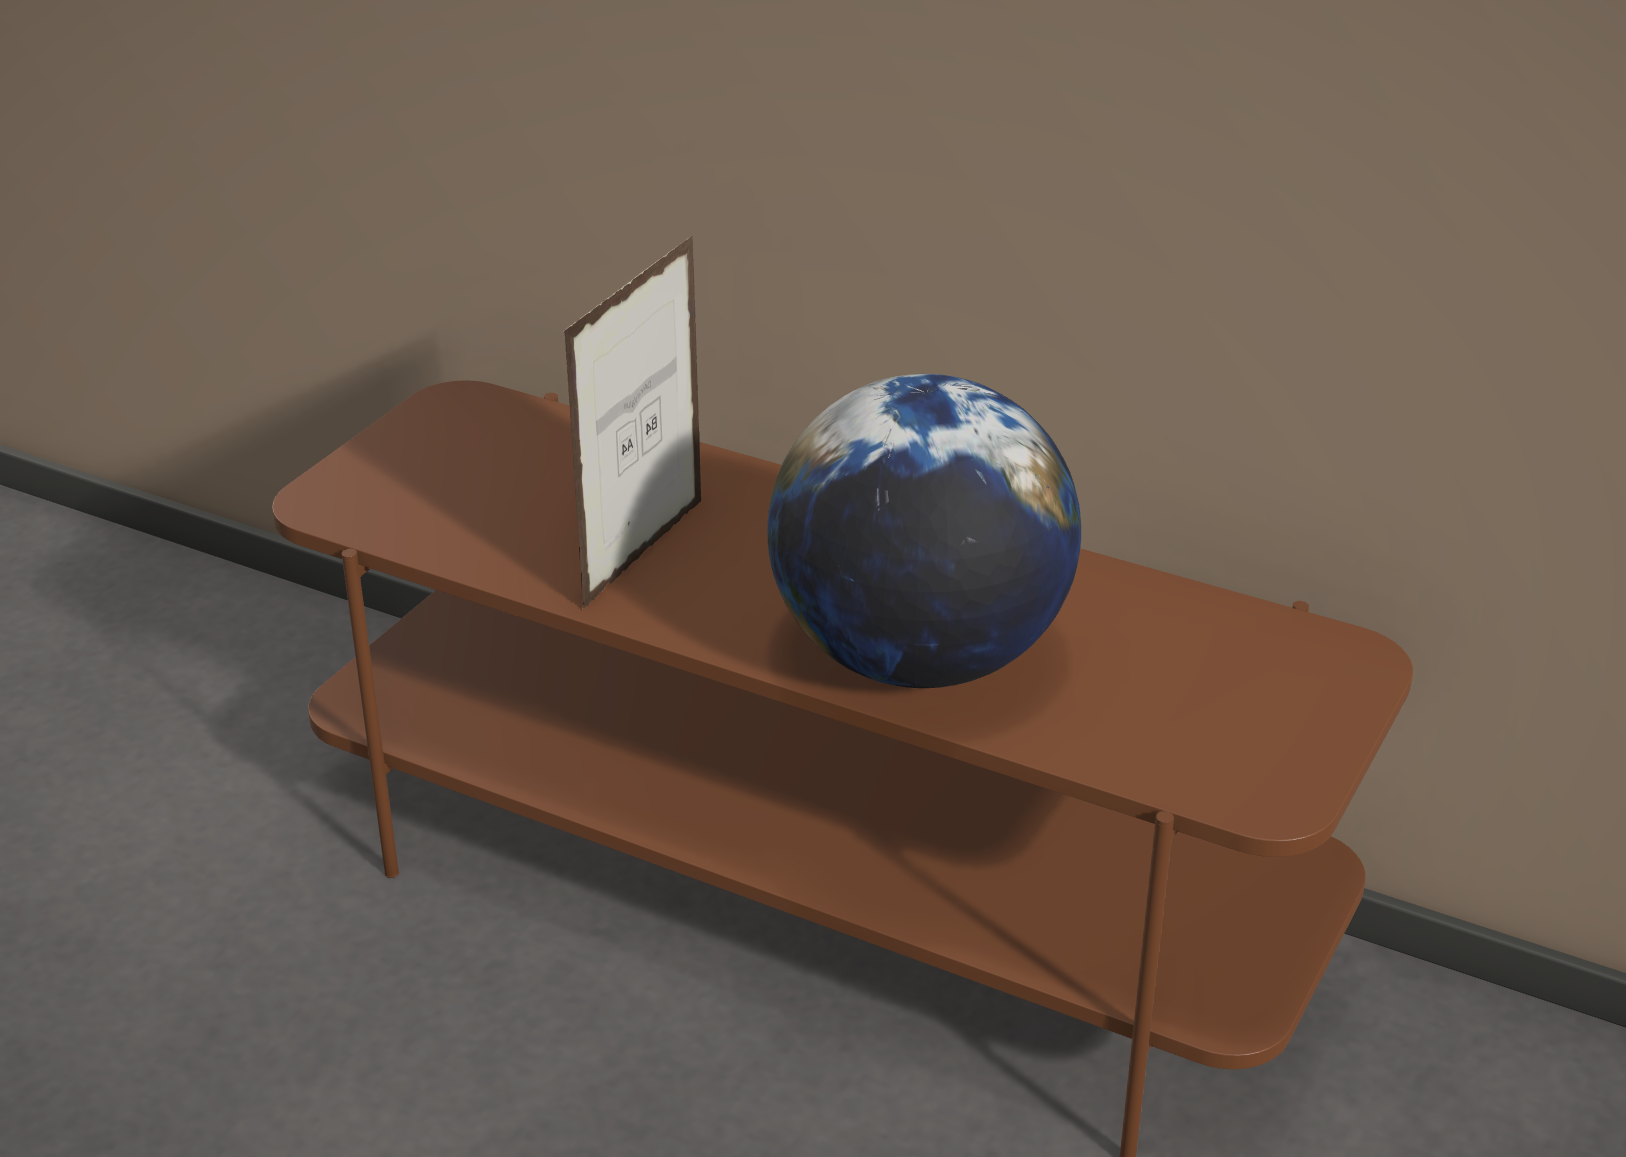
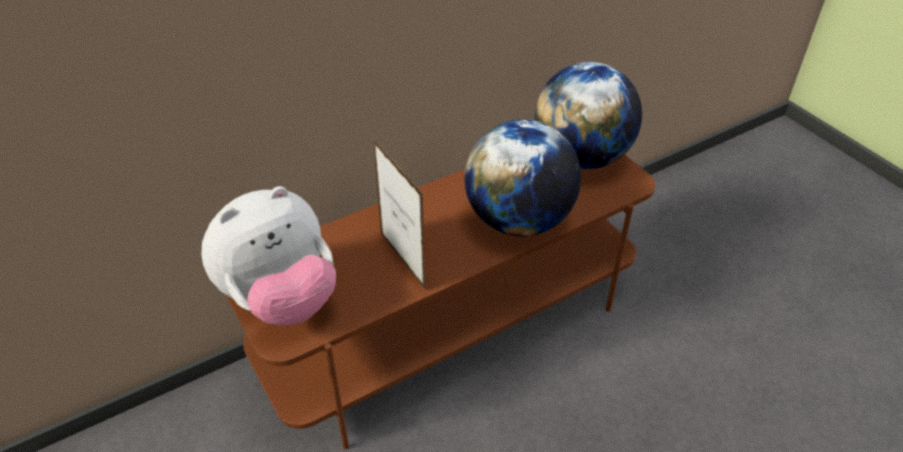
camera: 60 degrees left, 10 degrees up
(424, 462) = (281, 299): none -> plush toy
(1265, 683) = (581, 157): none -> globe

